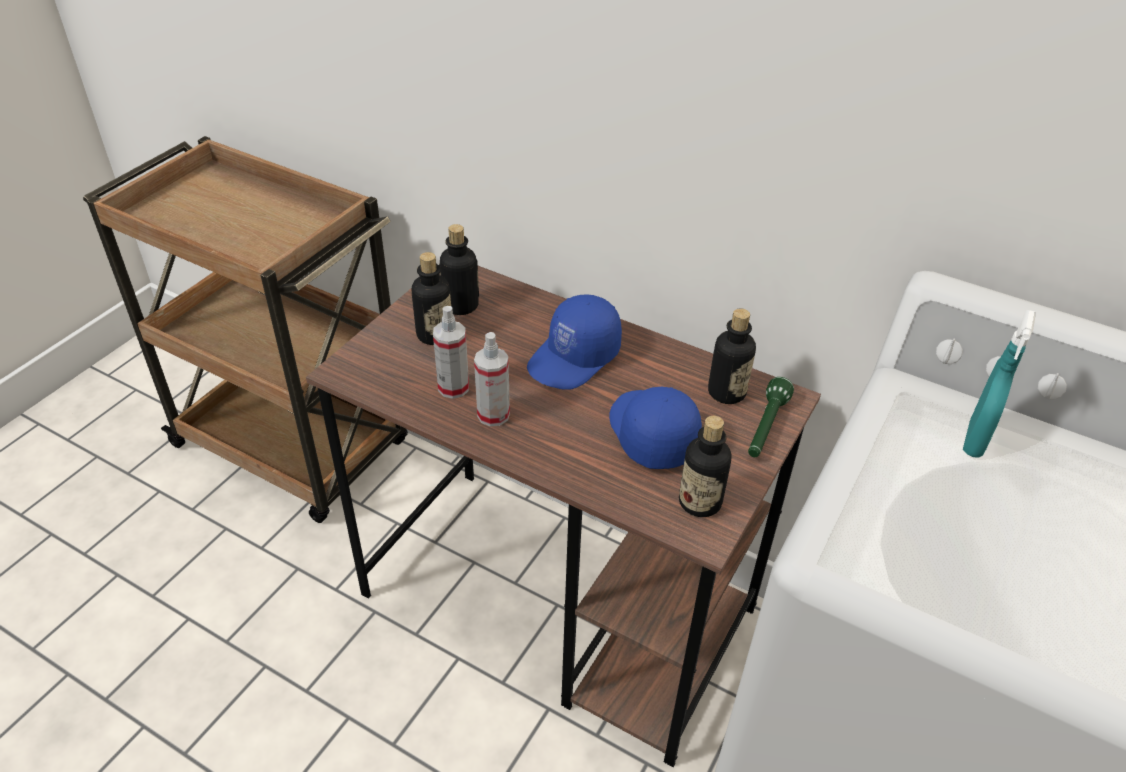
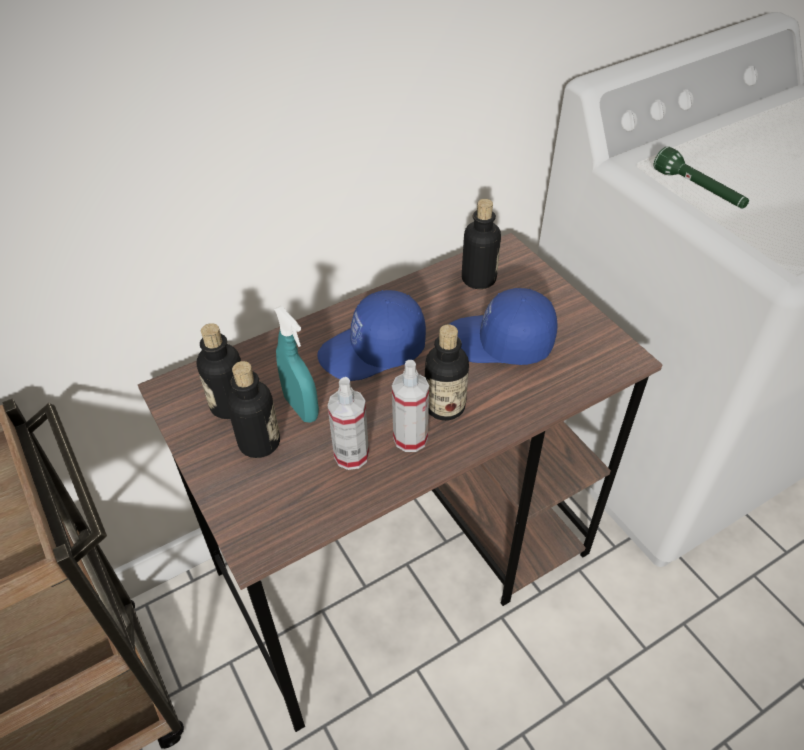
camera: 60 degrees left, 5 degrees up
(575, 358) = (373, 351): blue cap -> blue cap turned 90 degrees clockwise
(700, 502) = (590, 346): bottle -> bottle (444, 406)
(765, 428) = (531, 276): green flashlight -> green flashlight (698, 191)
(975, 440) = (700, 158): turquoise spray bottle -> turquoise spray bottle (301, 408)

